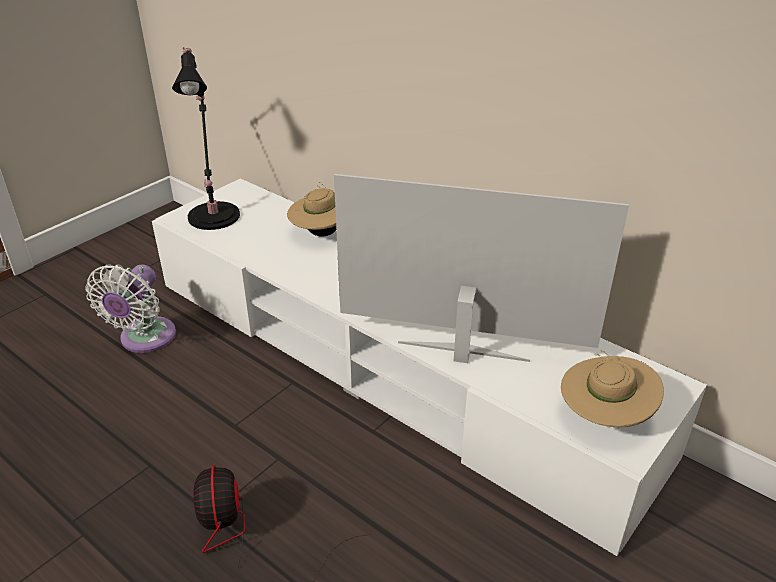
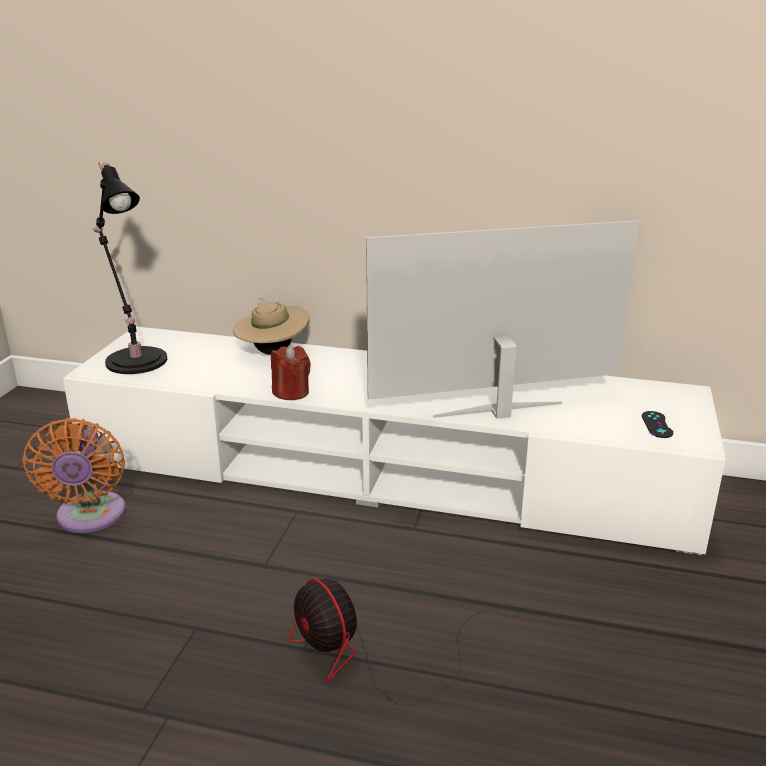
camera: 25 degrees left, 10 degrees down
(144, 339) = (90, 518): white fan -> orange fan
(303, 281) = (291, 392): none -> red candle
(604, 416) = (657, 425): beige hat -> black game controller

